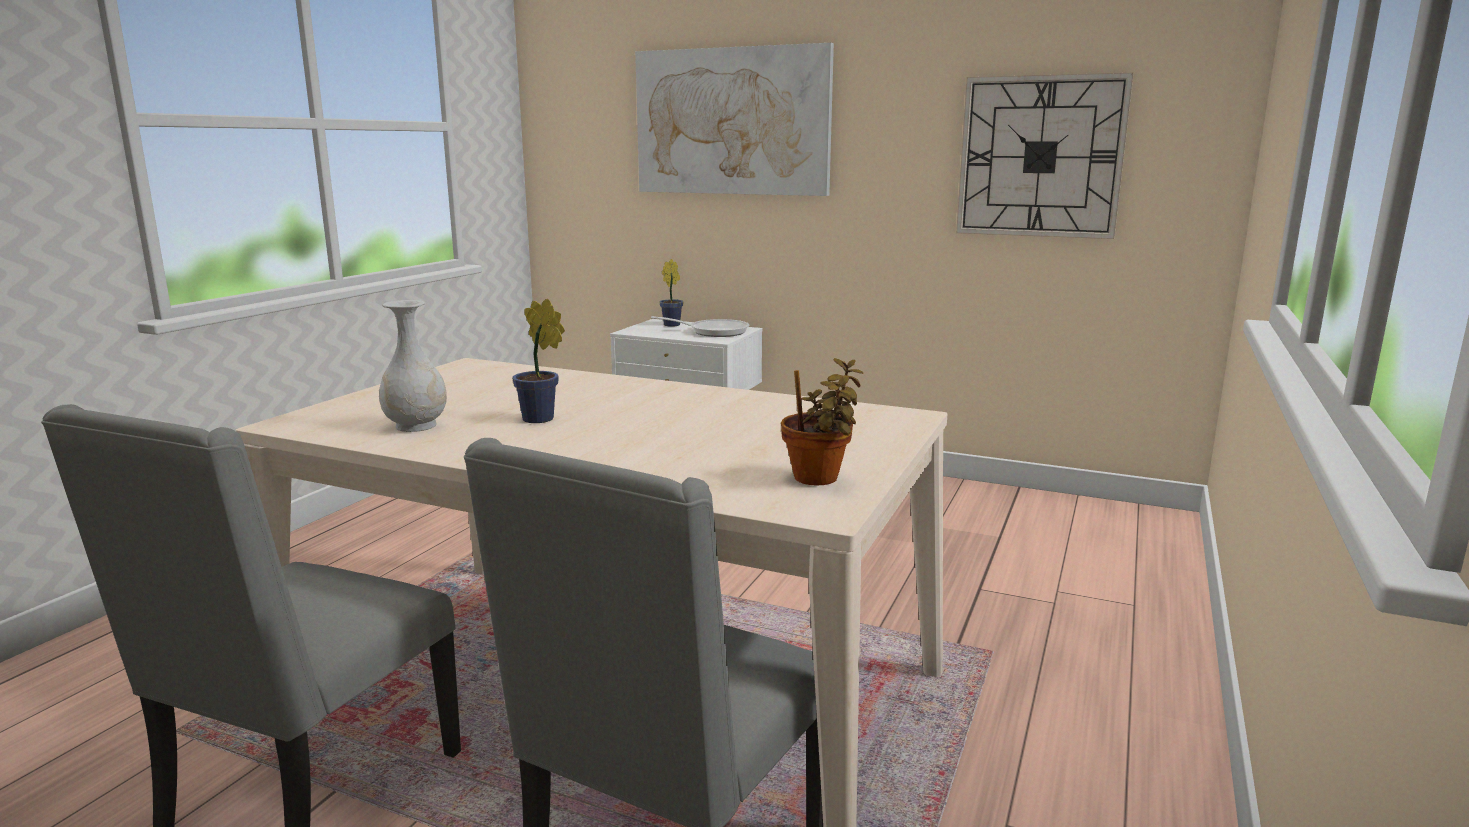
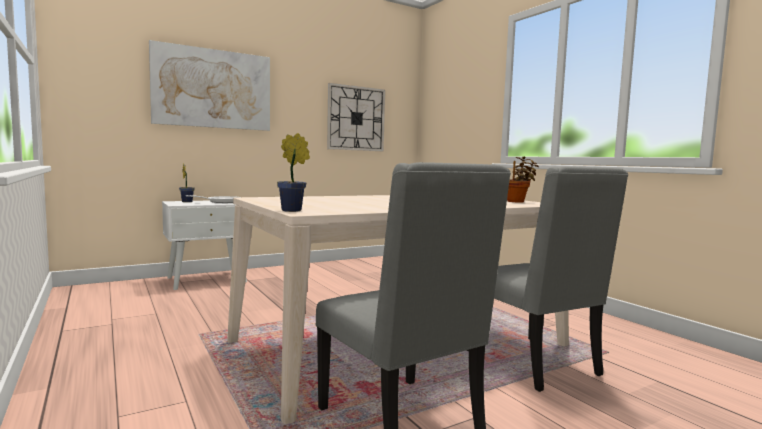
camera: 55 degrees left, 10 degrees down
(416, 426) = (360, 207): white vase -> none
(541, 420) = (388, 202): potted plant -> potted plant (294, 210)

